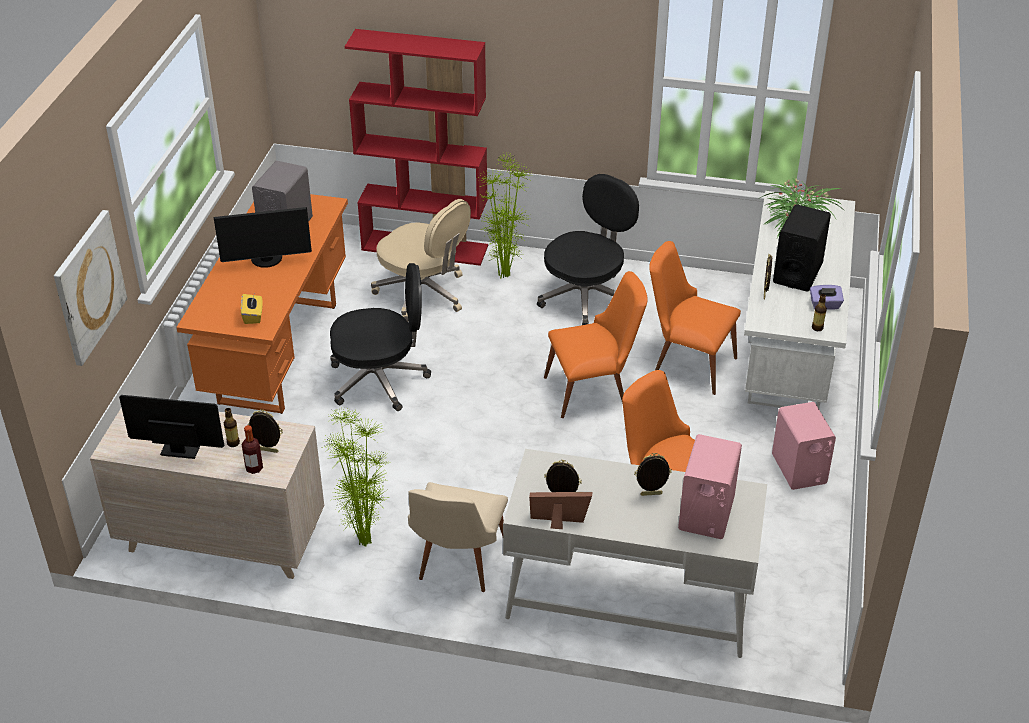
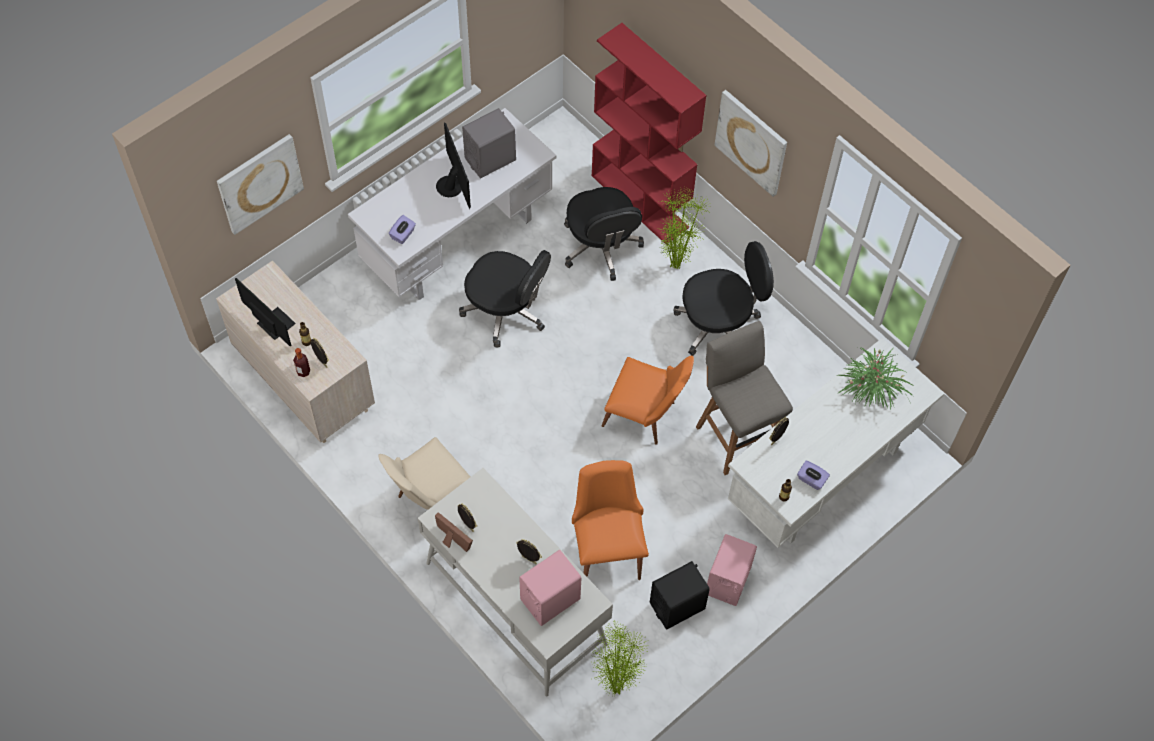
camera: 35 degrees right, 20 degrees up
(253, 316) = (403, 234): yellow tissue box -> purple tissue box
(267, 260) = (452, 185): monitor -> monitor turned 135 degrees counterclockwise
(278, 352) = (458, 241): orange desk -> white desk
(362, 542) = (387, 443): potted plant -> potted plant (615, 688)
(423, 294) = (601, 247): beige office chair -> black office chair
(551, 66) = (751, 142): none -> picture
(687, 362) = (737, 435): orange chair -> grey stool
(797, 273) = (822, 436): black speaker -> black speaker (677, 606)

